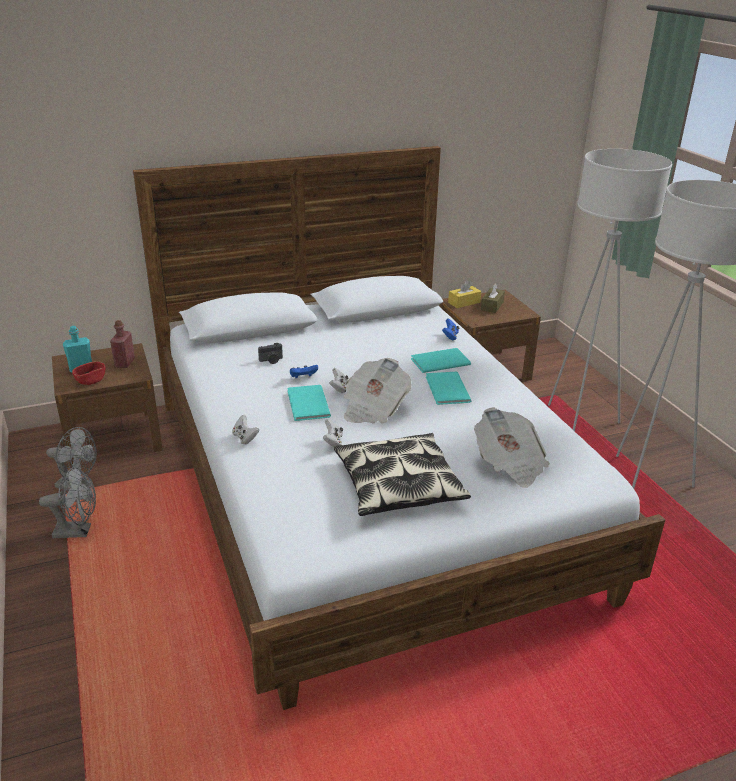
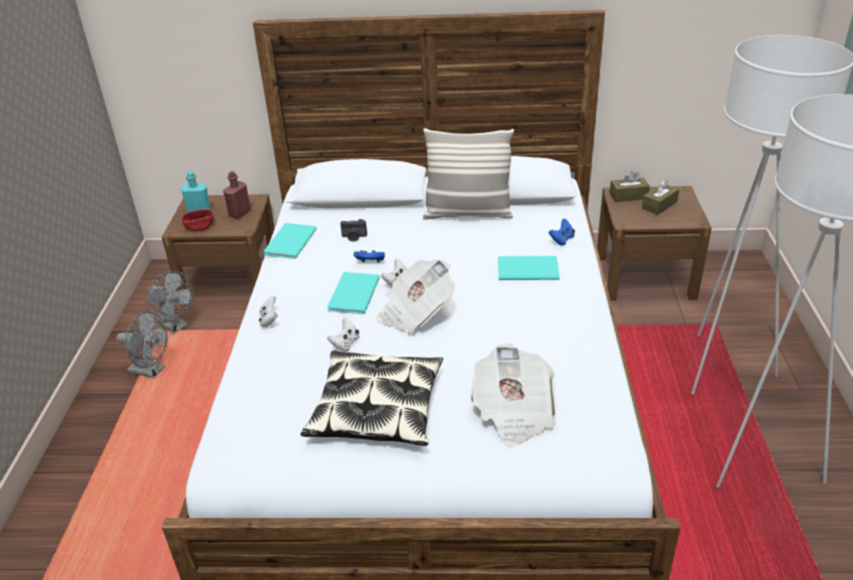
camera: 25 degrees right, 5 degrees up
(358, 328) = (467, 213): none -> pillow
(446, 390) = (509, 306): turquoise book -> turquoise book (288, 242)
(464, 302) = (628, 196): yellow tissue box -> brown tissue box

